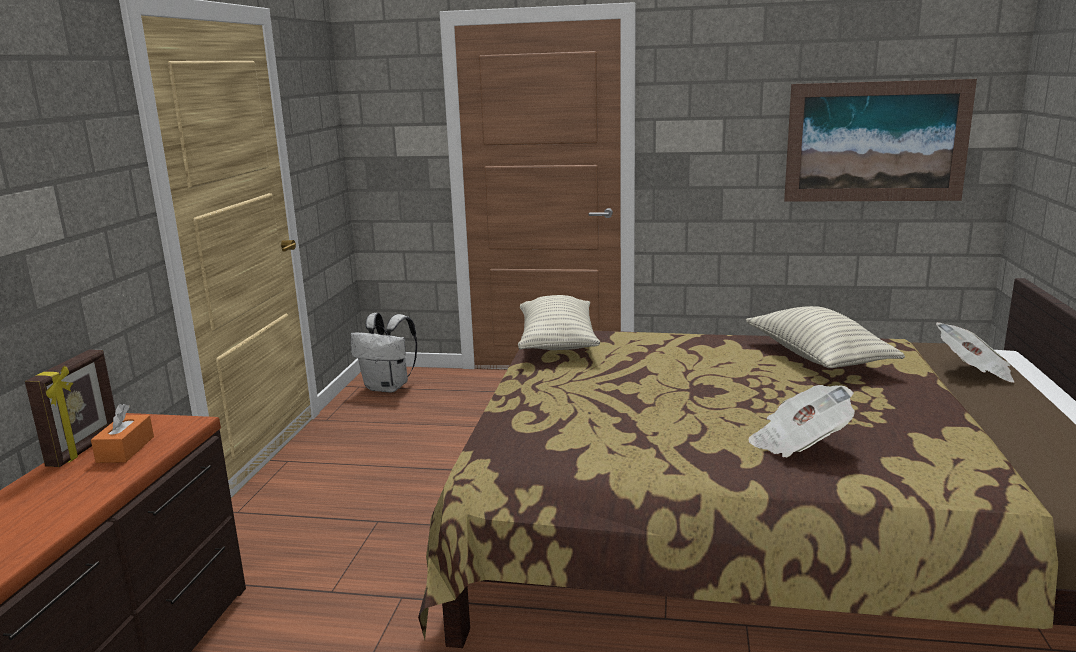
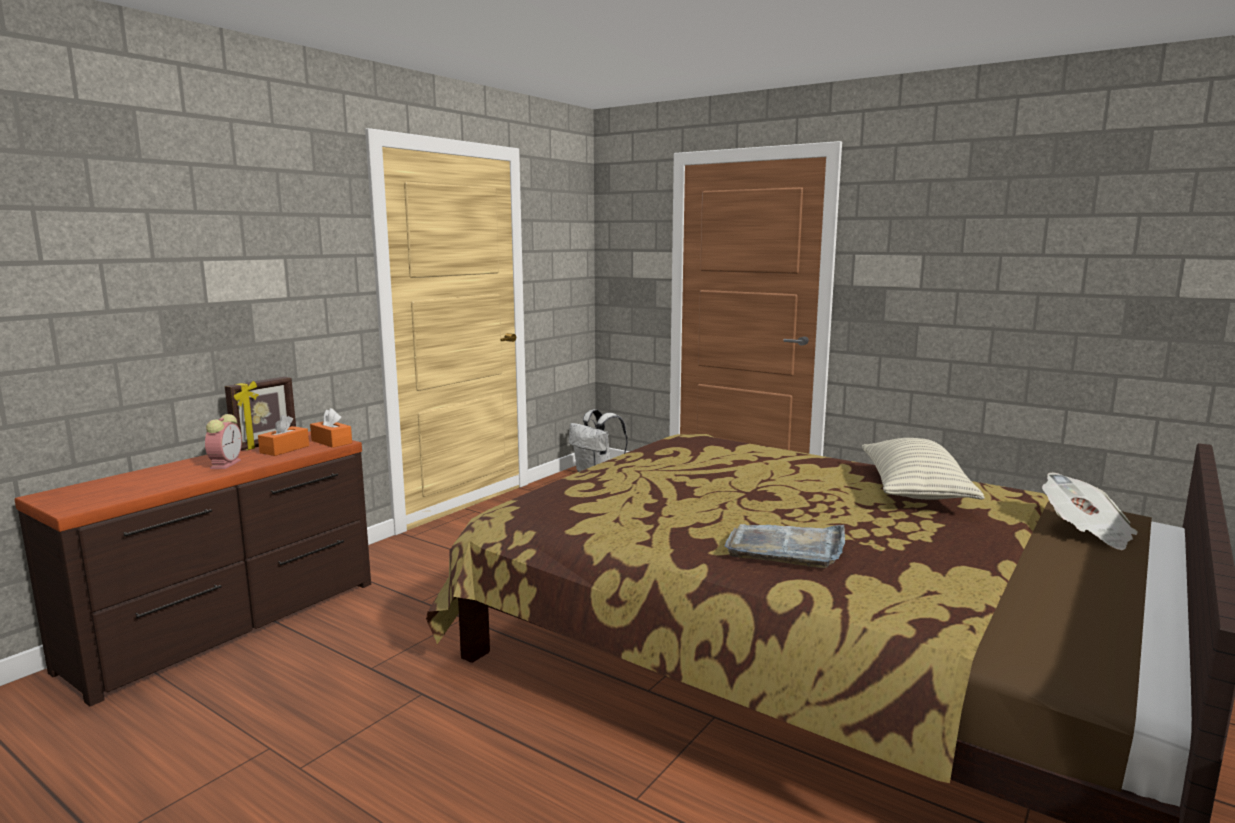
camera: 25 degrees right, 5 degrees down
(69, 491) = (226, 464): none -> alarm clock
(178, 425) = (331, 442): none -> orange tissue box
(557, 342) = (685, 443): pillow -> none
(799, 443) = (786, 547): newspaper -> grey tray
(876, 142) = (1091, 286): picture -> none

